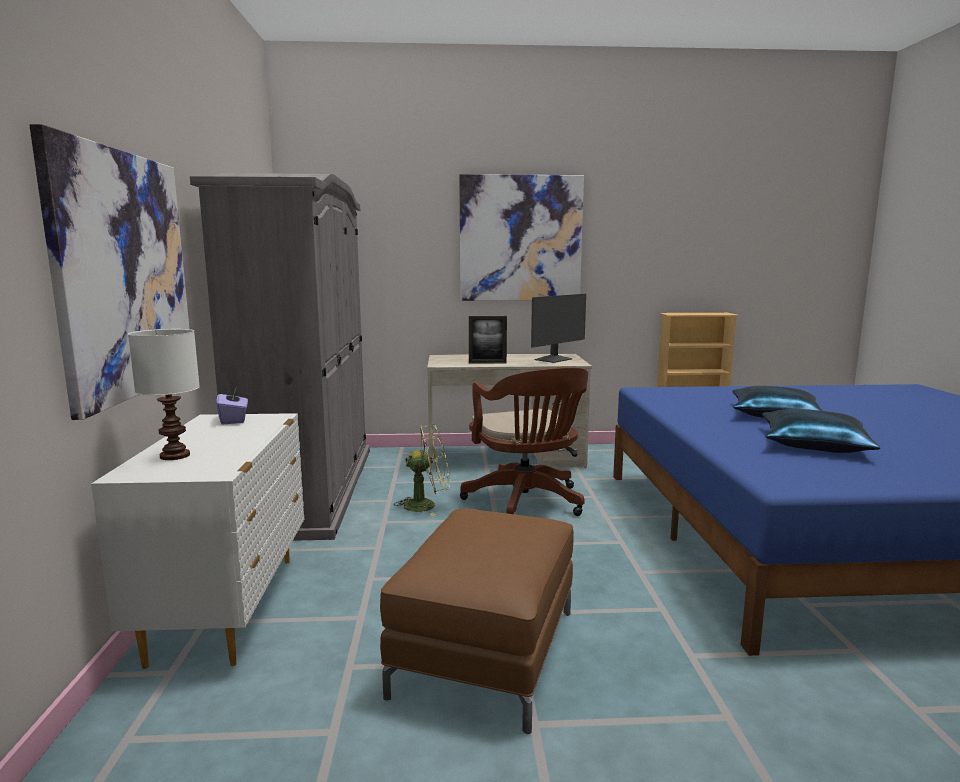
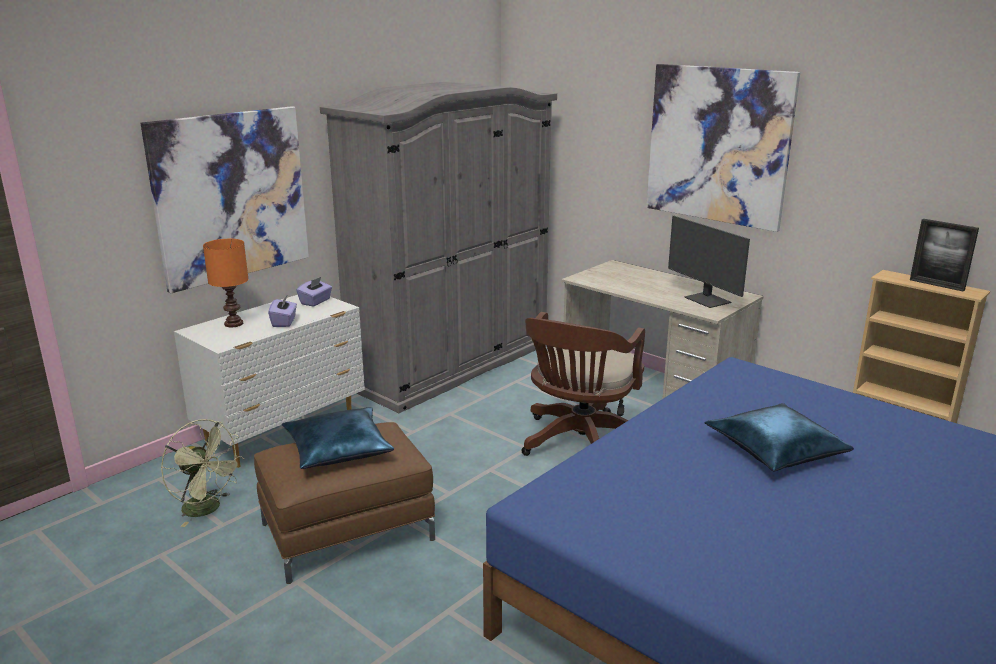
camera: 45 degrees right, 10 degrees up
(175, 455) = (234, 323): white table lamp -> orange table lamp
(243, 439) = (284, 322): none -> purple tissue box
(427, 505) = (502, 412): green fan -> green fan (208, 509)
(487, 363) = (627, 287): picture frame -> picture frame (936, 285)
(554, 359) = (706, 300): monitor -> monitor turned 60 degrees clockwise
(814, 444) = (690, 493): blue pillow -> blue pillow (337, 449)

